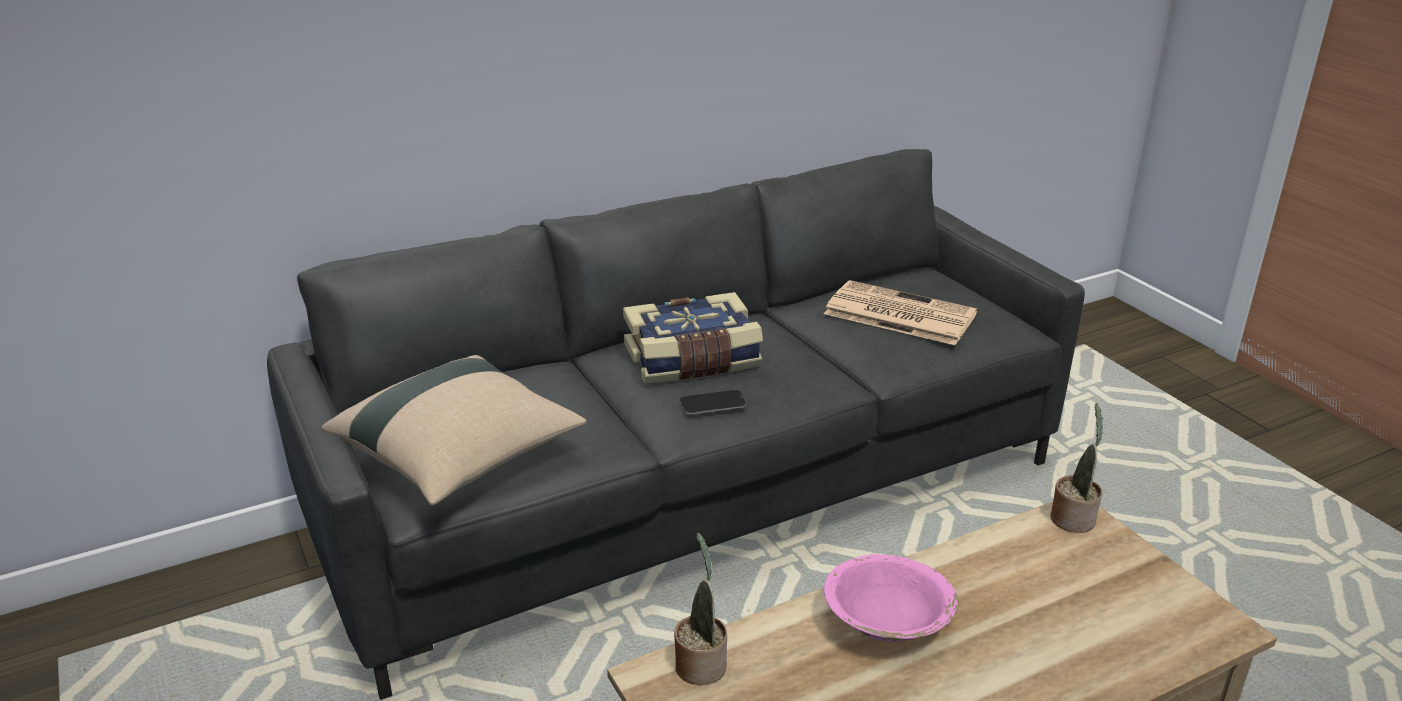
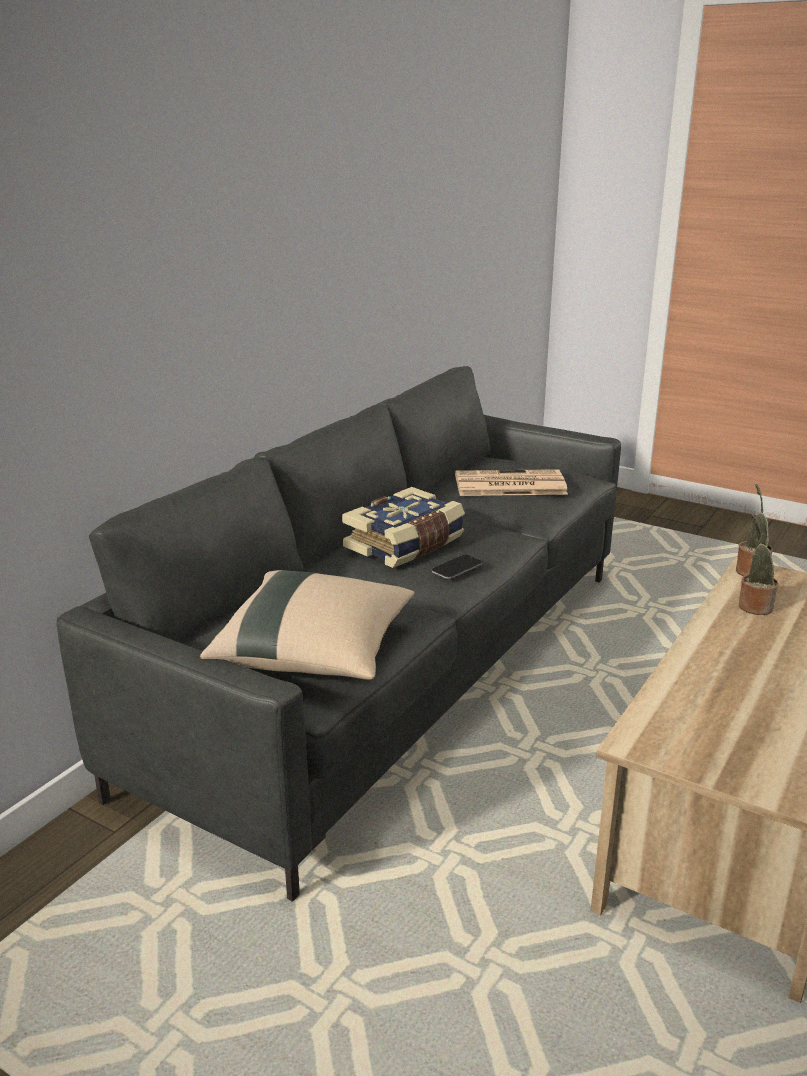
camera: 30 degrees left, 5 degrees down
(700, 663) = (651, 722): potted plant -> potted plant (753, 606)
(887, 623) = (727, 660): pink bowl -> none

